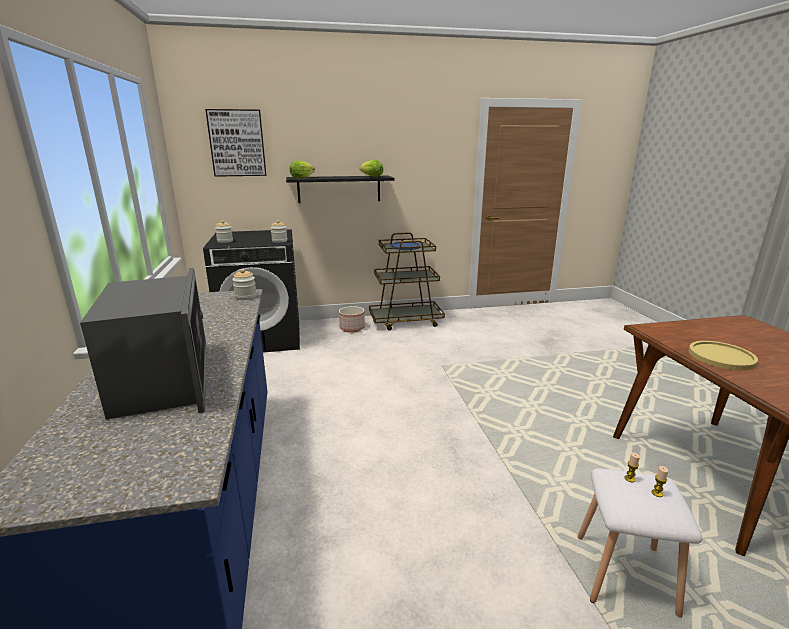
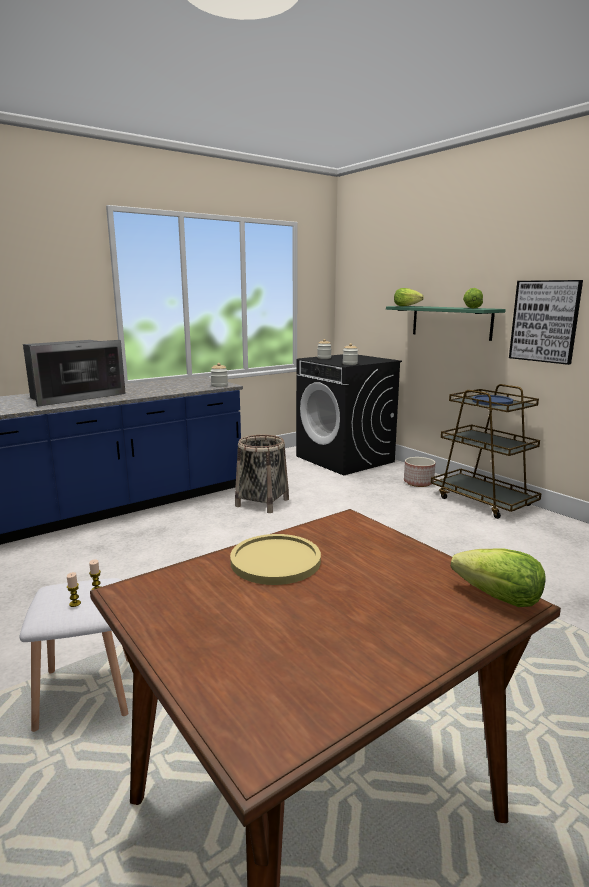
camera: 65 degrees right, 5 degrees down
(237, 143) = (376, 272): picture -> picture (545, 321)
(315, 402) = (262, 503): none -> basket
(339, 189) = (451, 322): black shelf -> green shelf
(745, 321) = (499, 599): none -> lettuce

